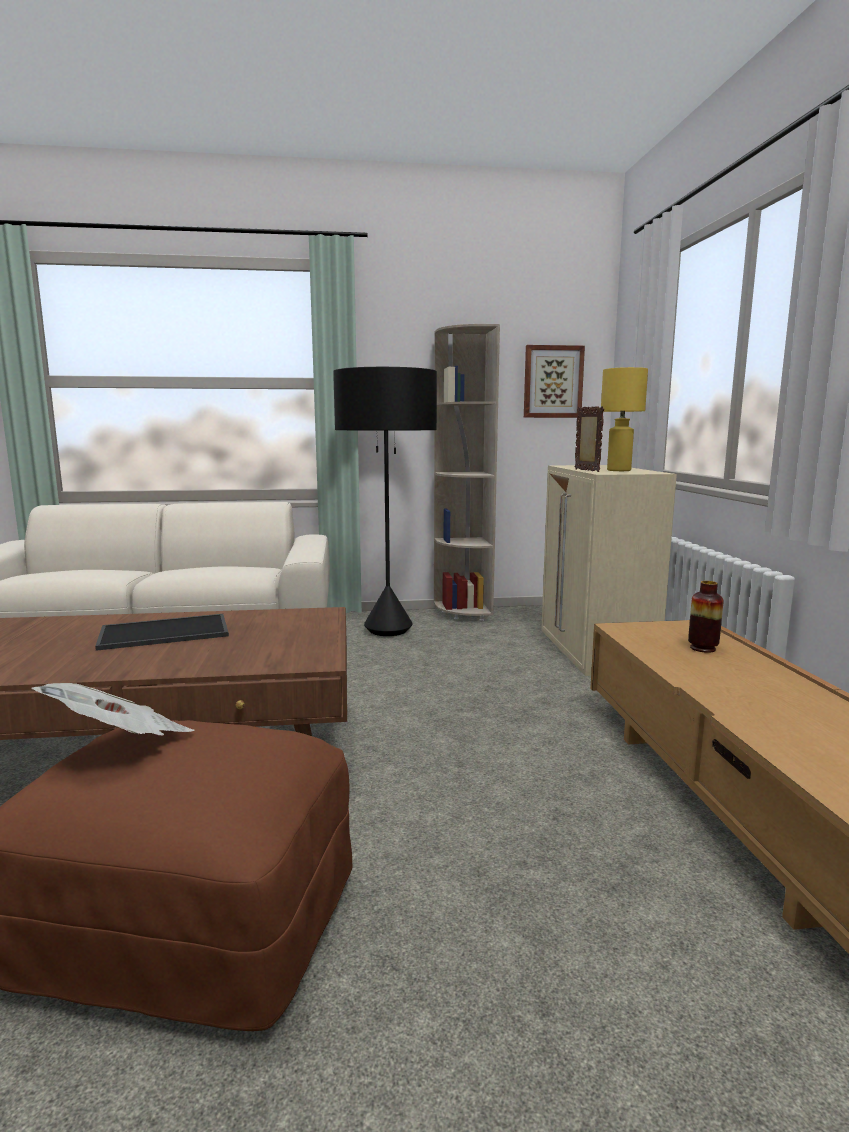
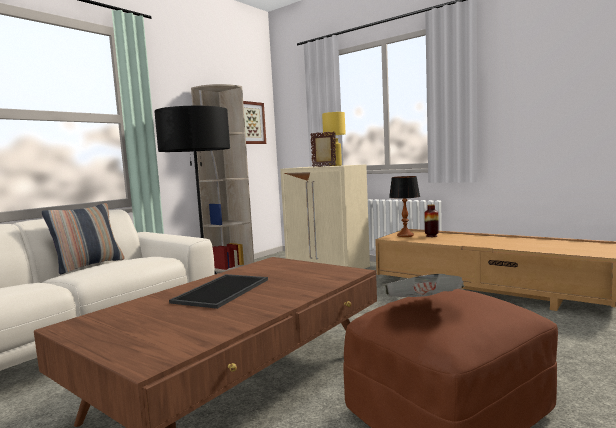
camera: 45 degrees left, 5 degrees down
(214, 565) = (89, 265): none -> pillow
(662, 632) = (405, 235): none -> table lamp

